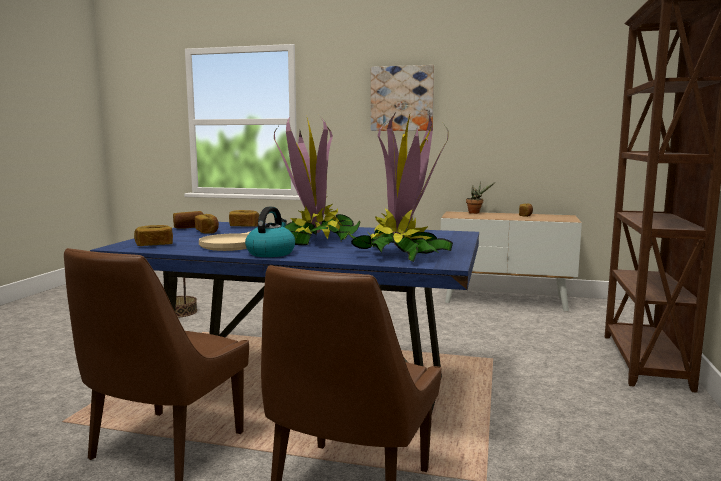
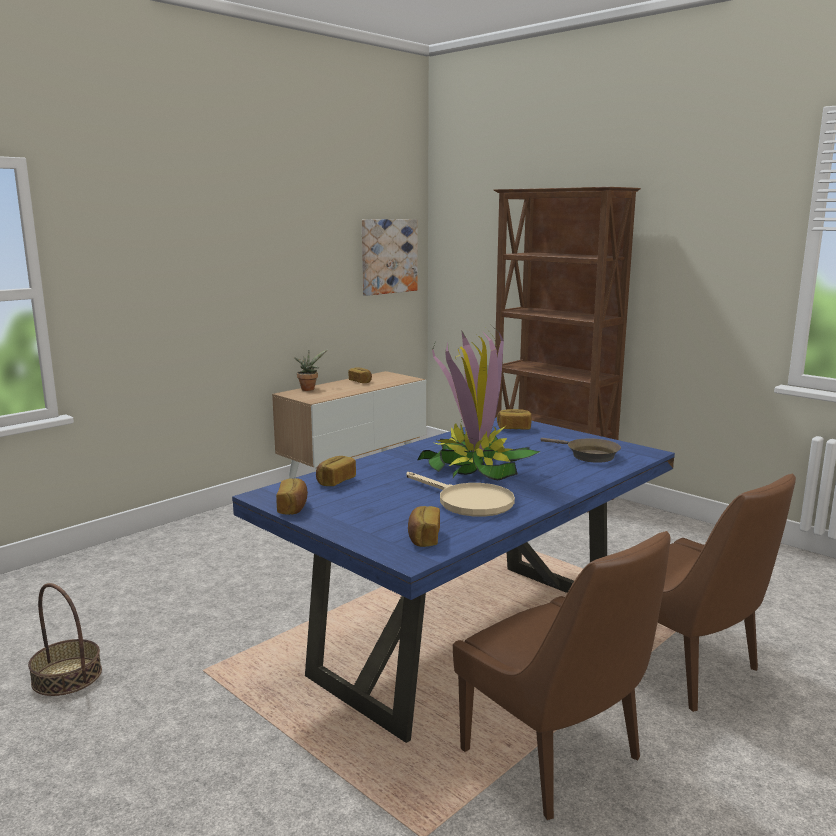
camera: 60 degrees left, 5 degrees up
(207, 232) = (352, 502): bread -> bread (514, 428)
(271, 253) = (540, 494): kettle -> none
(399, 253) = (588, 455): potted plant -> brown frying pan
(402, 98) = (205, 250): picture -> picture (388, 256)

